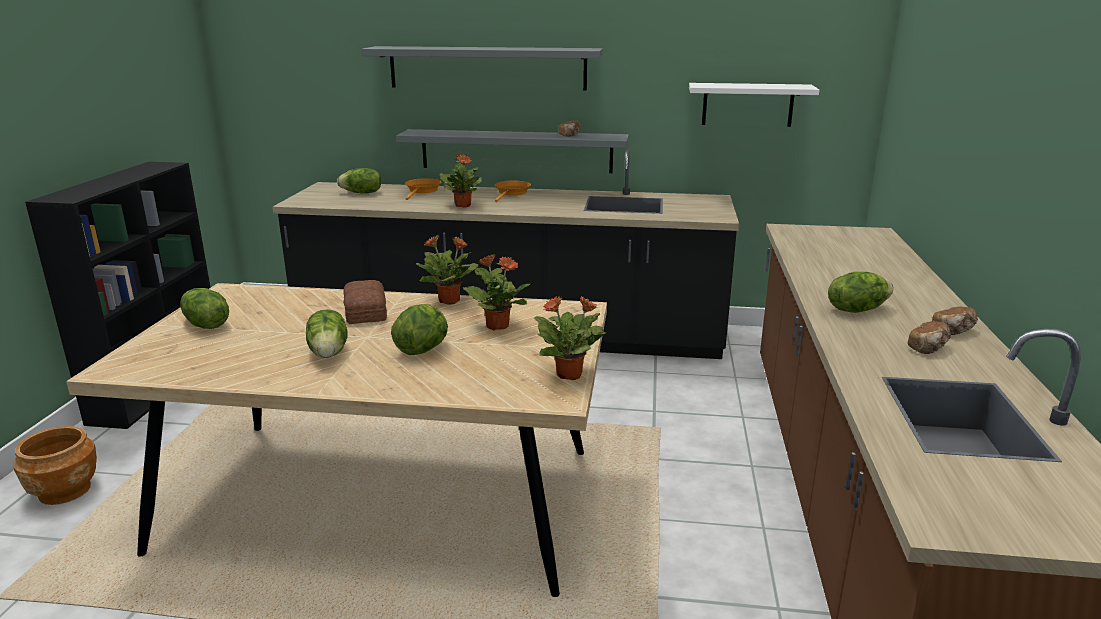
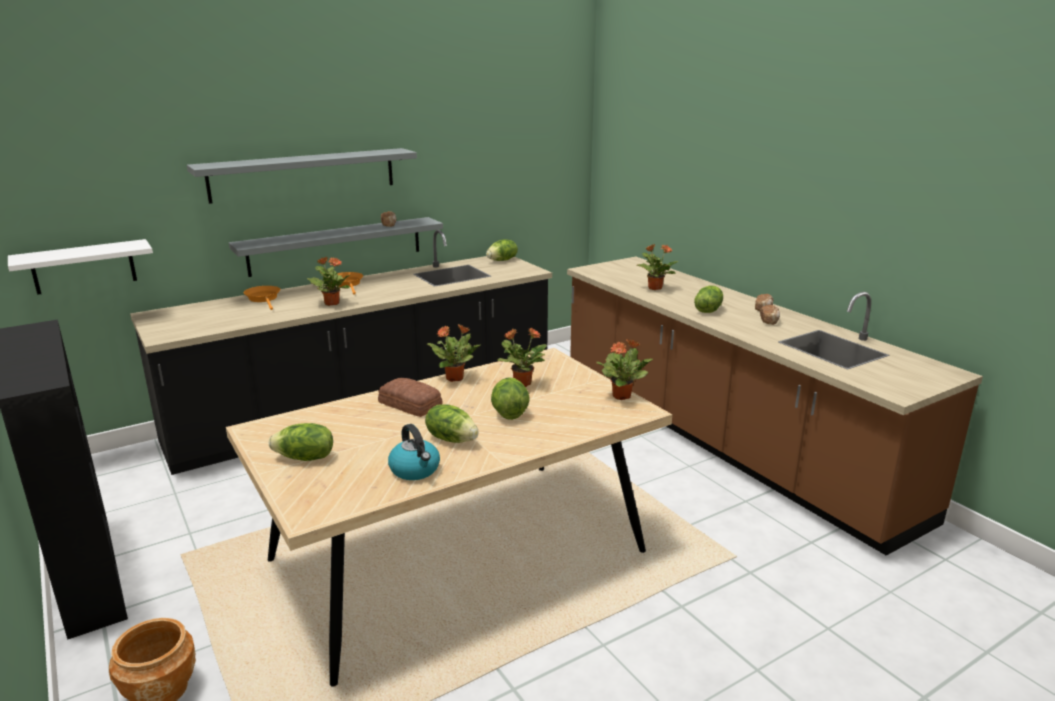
camera: 40 degrees left, 0 degrees up
(247, 367) = (415, 470): none -> kettle
(361, 193) = (209, 313): lettuce -> lettuce (502, 260)
(747, 104) = (510, 182): white shelf -> white shelf (84, 267)
(836, 267) = (654, 288): none -> potted plant

